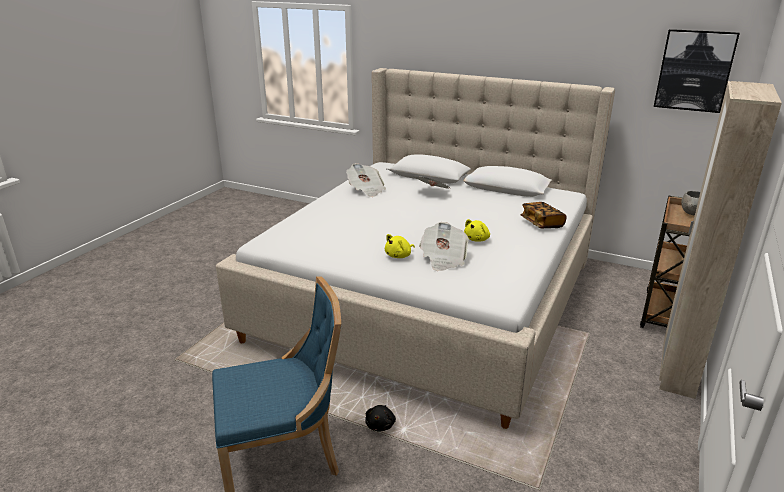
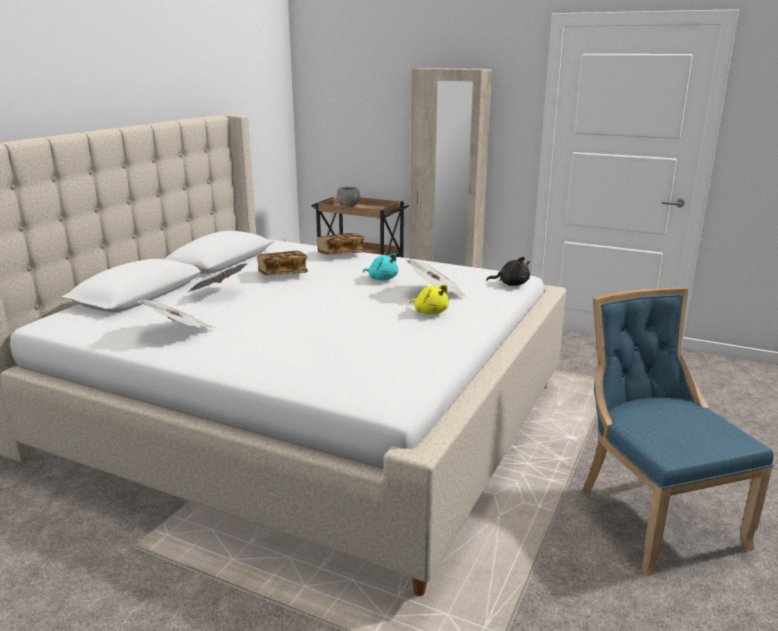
camera: 90 degrees left, 5 degrees down
(380, 425) = (568, 452): black plush toy -> black plush toy (511, 284)
(477, 239) = (382, 279): yellow plush toy -> turquoise plush toy
(478, 207) = (283, 274): none -> book
(694, 70) = (261, 86): picture -> none

